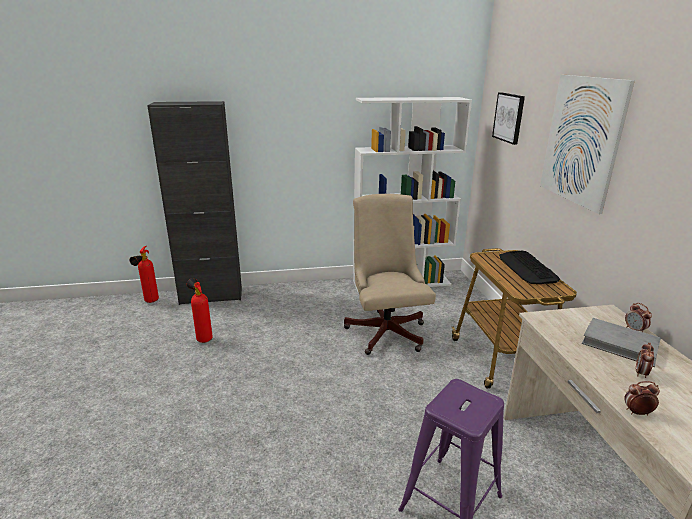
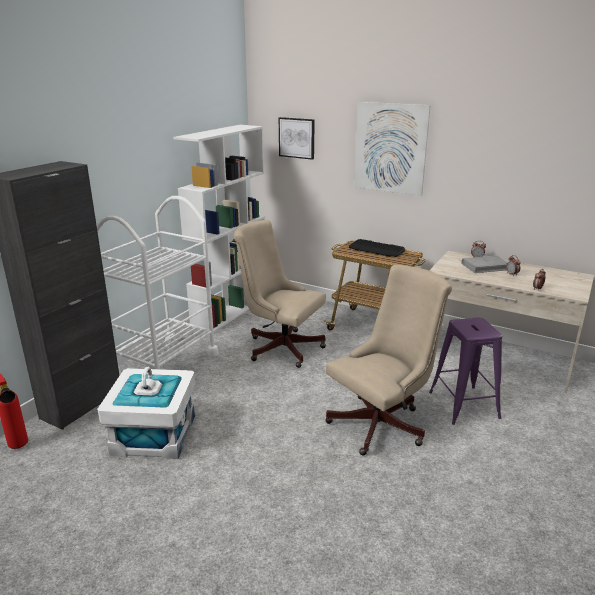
camera: 50 degrees left, 0 degrees up
(203, 338) = (153, 435): fire extinguisher -> white storage box
(291, 297) = (165, 364): none -> white cart
(340, 450) = (382, 423): none -> beige office chair

